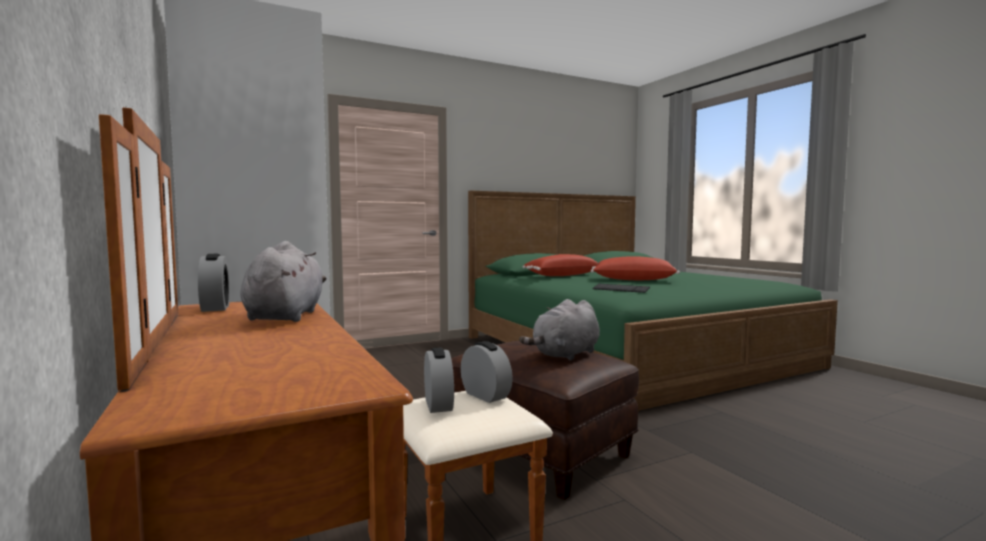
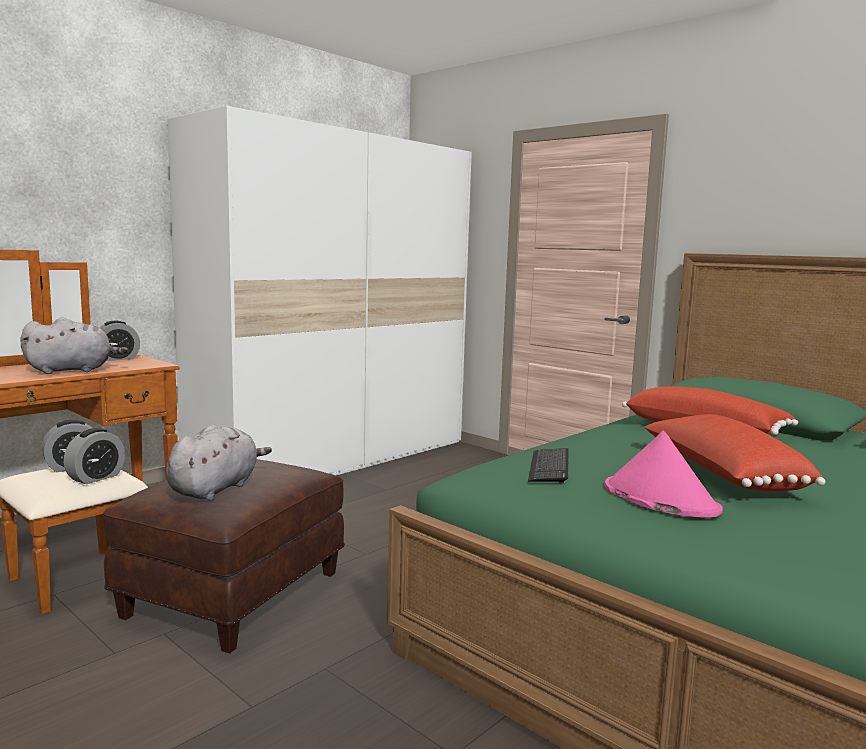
camera: 70 degrees right, 5 degrees up
(565, 355) = (216, 488): grey plush toy -> grey plush toy turned 90 degrees clockwise
(667, 286) = (659, 499): none -> pink hat

